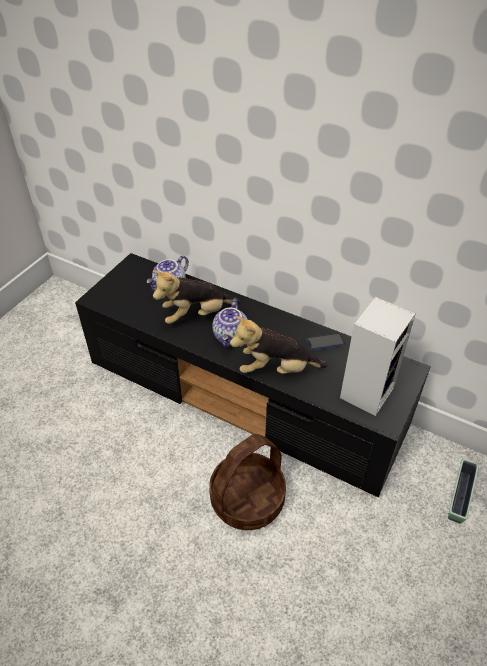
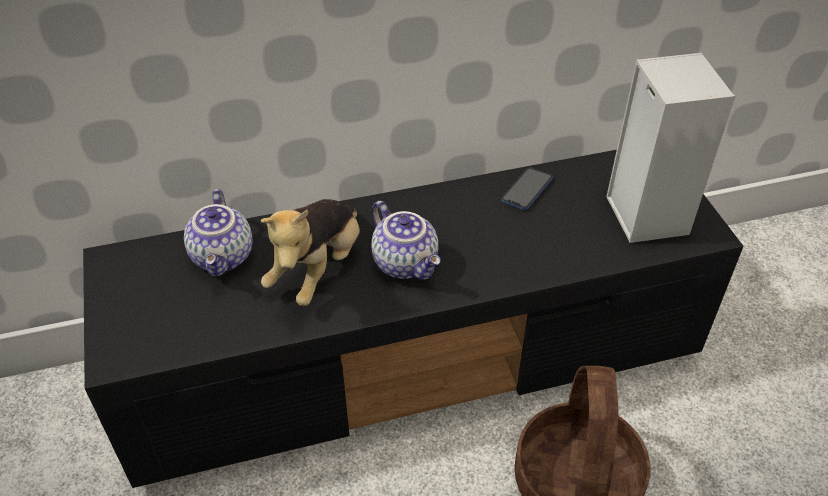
camera: 45 degrees left, 0 degrees up
(276, 369) = (518, 263): plush toy -> none
(460, 496) = (755, 286): planter -> none

